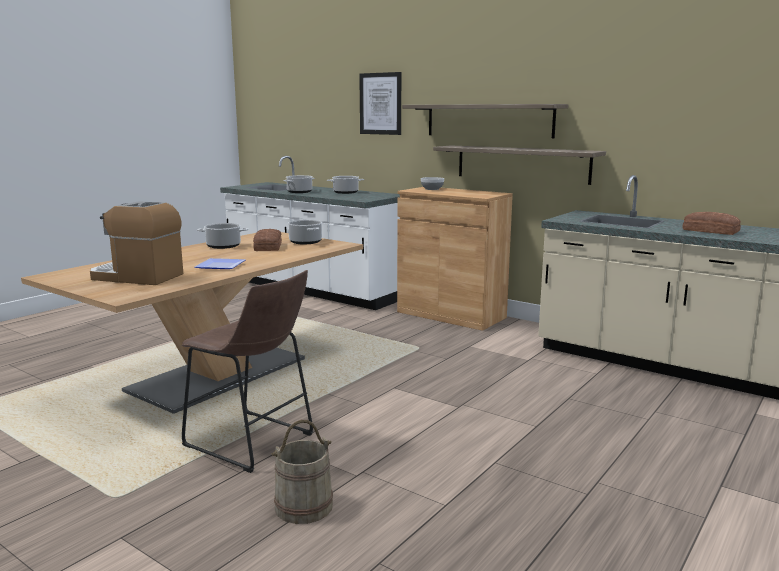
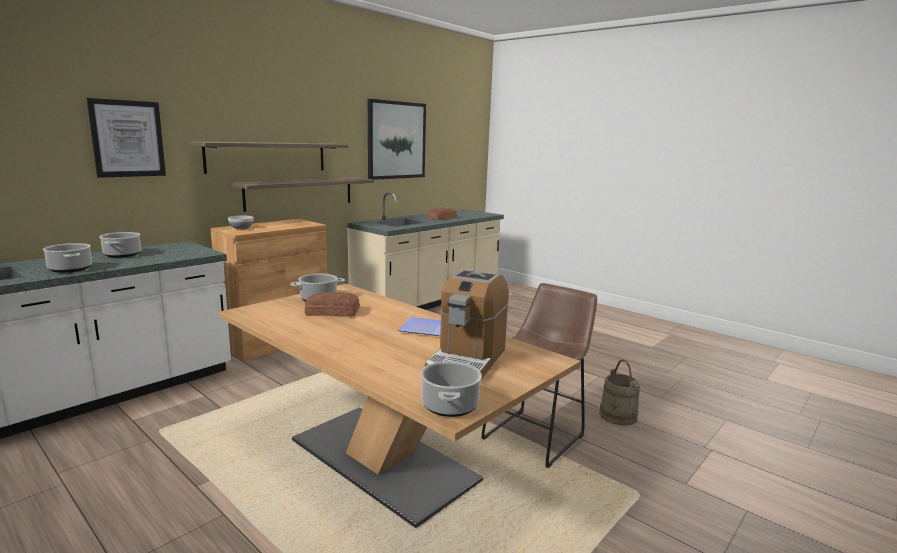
camera: 85 degrees left, 0 degrees up
(223, 246) = (312, 330): cooking pot -> cooking pot (450, 406)
(692, 97) = (396, 140): none -> picture

